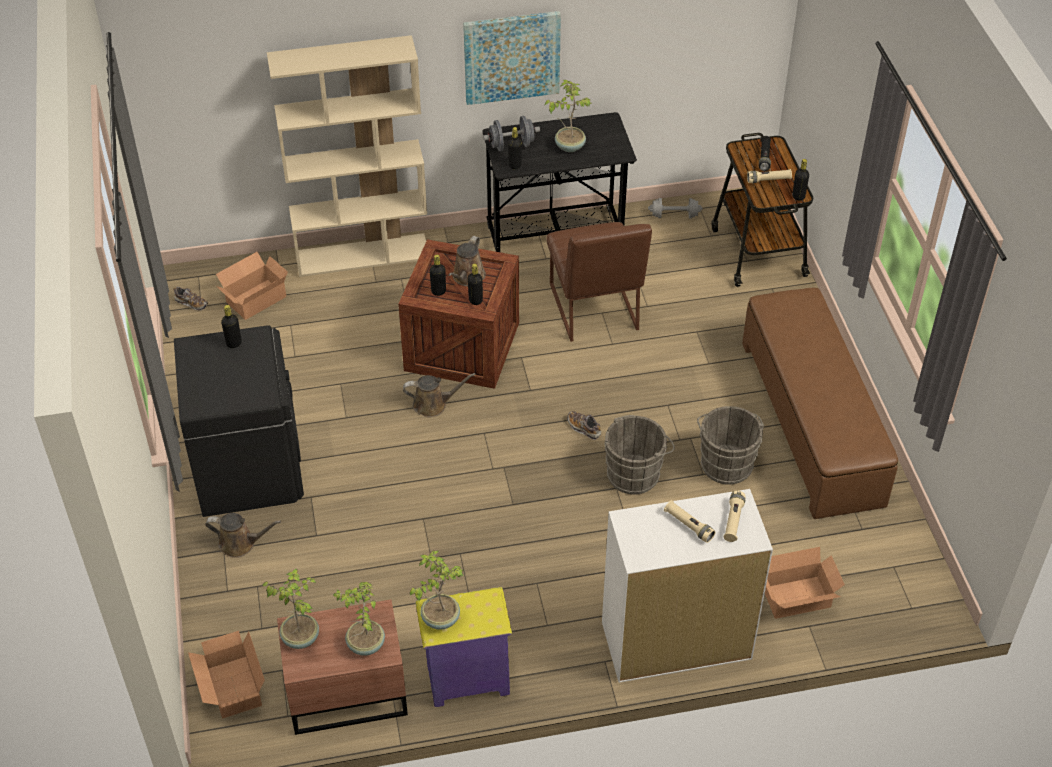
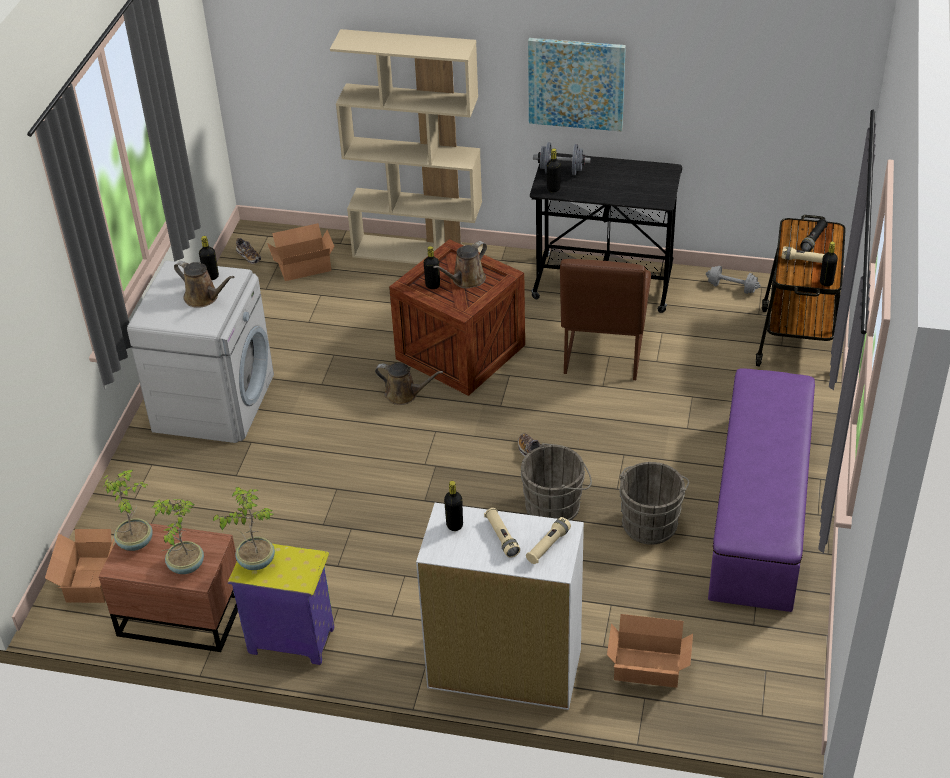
camera: 25 degrees right, 5 degrees down
(240, 543) = (169, 463): brown watering can -> brown watering can (204, 297)
(250, 465) = (216, 401): black washing machine -> white washing machine
(475, 300) = (461, 301): black bottle -> black bottle (454, 525)
(569, 146) = (615, 183): potted plant -> none
(812, 422) = (760, 510): brown bench -> purple bench

